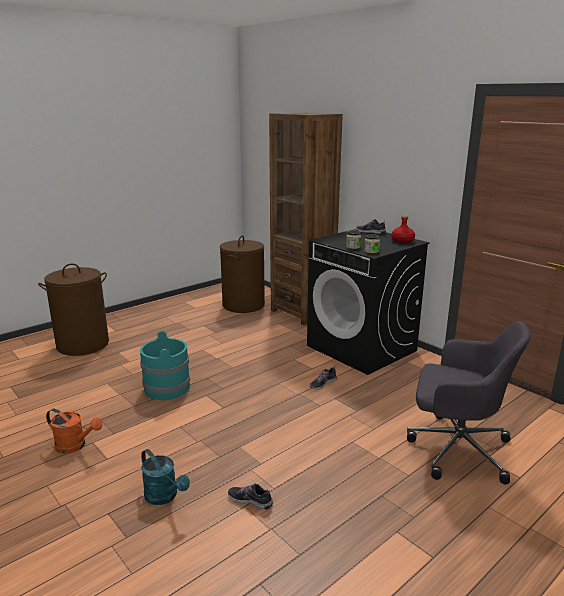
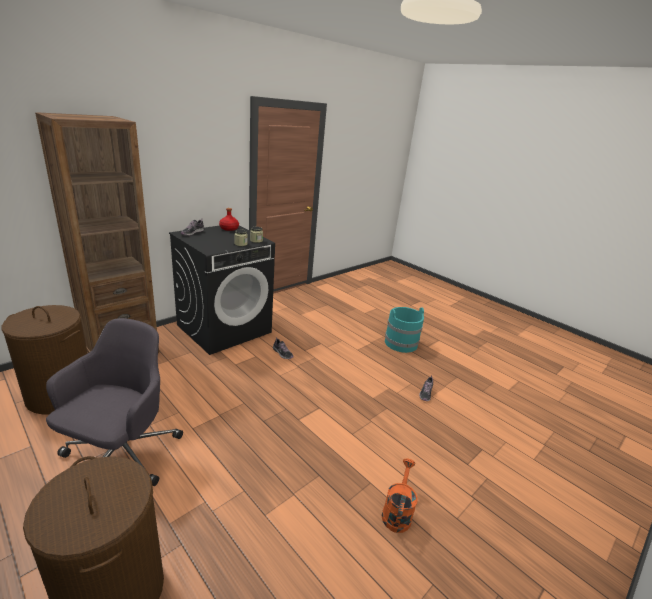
camera: 95 degrees left, 5 degrees up
(165, 497) = (439, 434): turquoise watering can -> none
(167, 388) = (282, 451): turquoise bucket -> turquoise bucket (400, 343)
(456, 448) = (357, 318): grey office chair -> grey office chair (121, 456)

